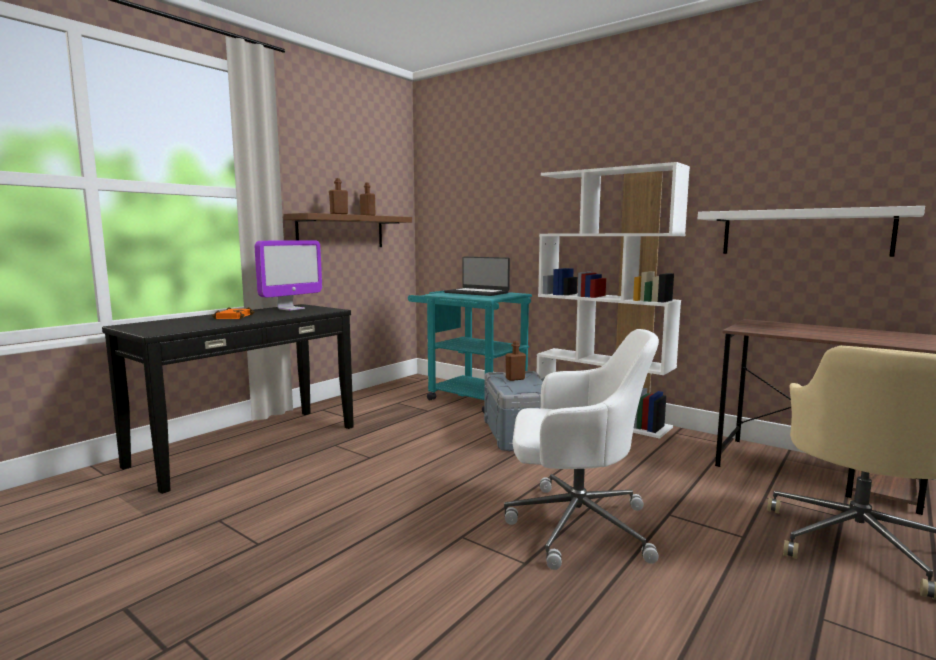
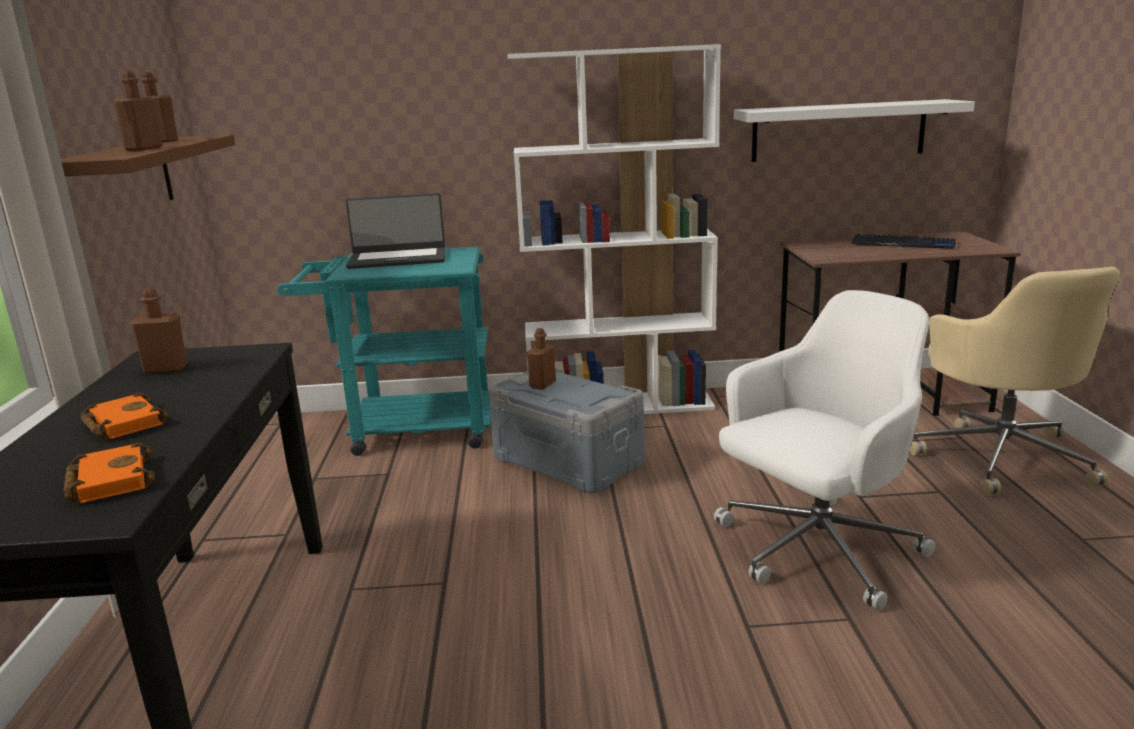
camera: 40 degrees left, 10 degrees up
(183, 326) = (108, 480): none -> orange book
(291, 309) = (166, 369): monitor -> brown bottle
(843, 332) = (903, 244): none -> keyboard

